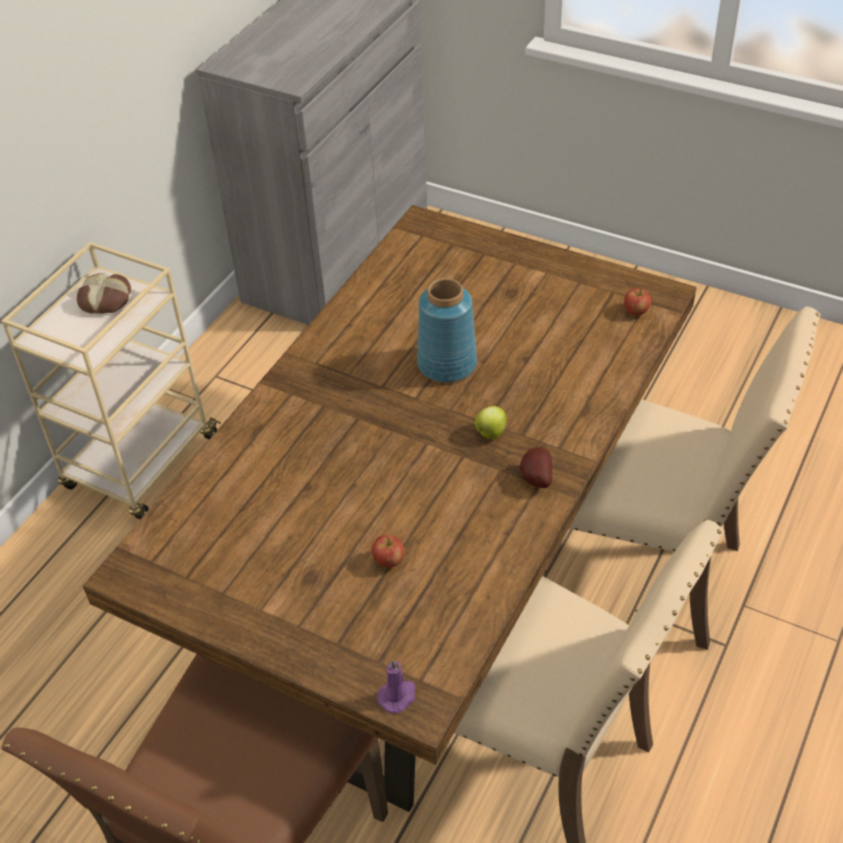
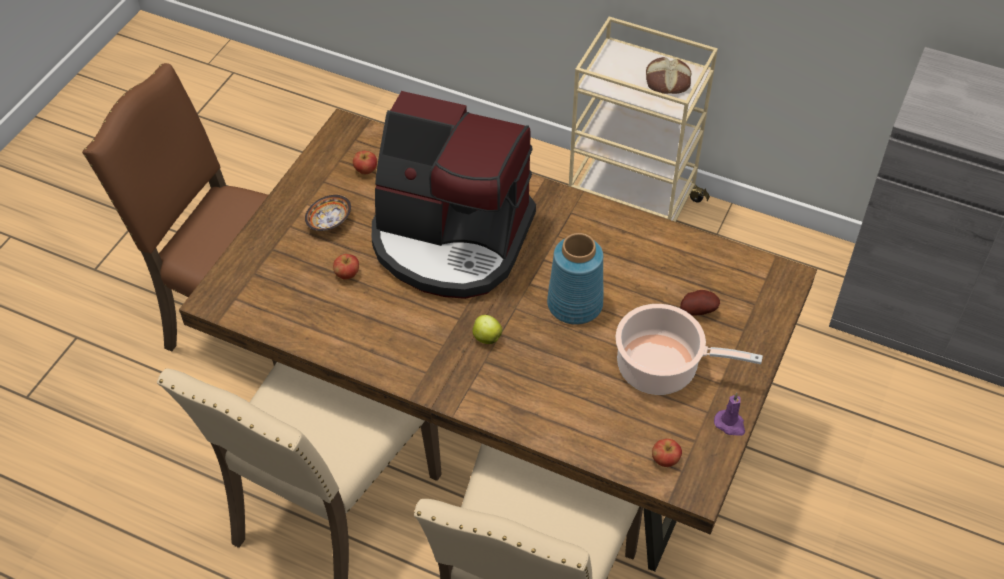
camera: 85 degrees right, 5 degrees up
(211, 548) = (365, 170): none -> apple
(297, 583) = (329, 222): none -> bowl
(343, 463) = (451, 240): none -> coffee machine
(398, 696) = (223, 286): purple candle -> purple candle (730, 424)
(530, 307) = (662, 368): none -> cooking pot
(535, 478) = (432, 370): potato -> potato (697, 310)

